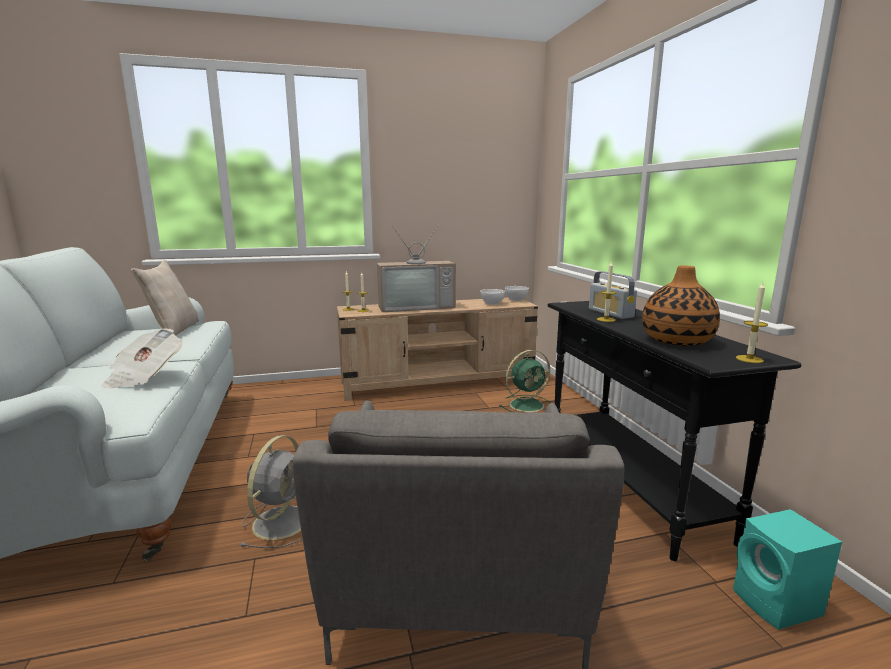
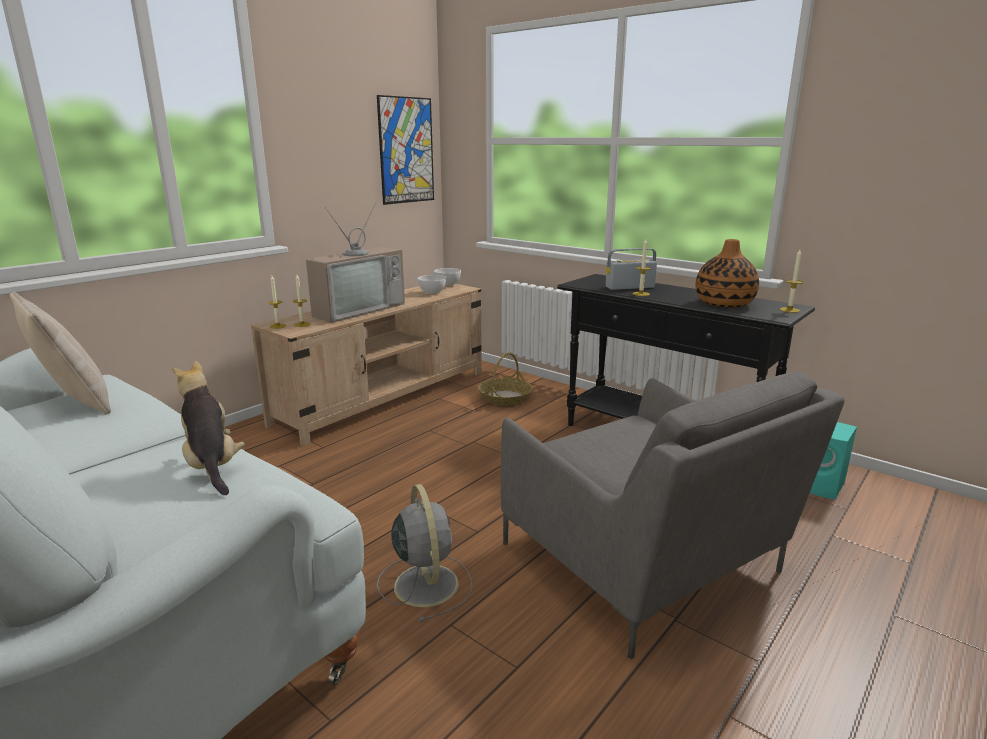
camera: 35 degrees left, 5 degrees up
(144, 377) = (212, 465): newspaper -> plush toy
(501, 187) = (406, 150): none -> picture
(528, 405) = (505, 397): green fan -> basket
(610, 313) = (629, 287): radio -> radio turned 135 degrees clockwise

